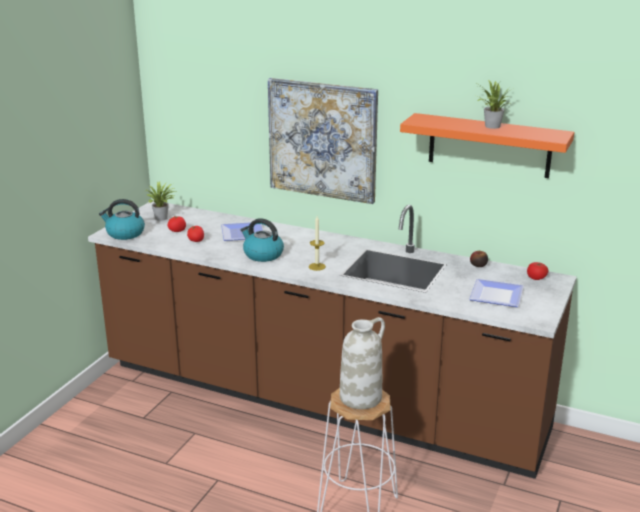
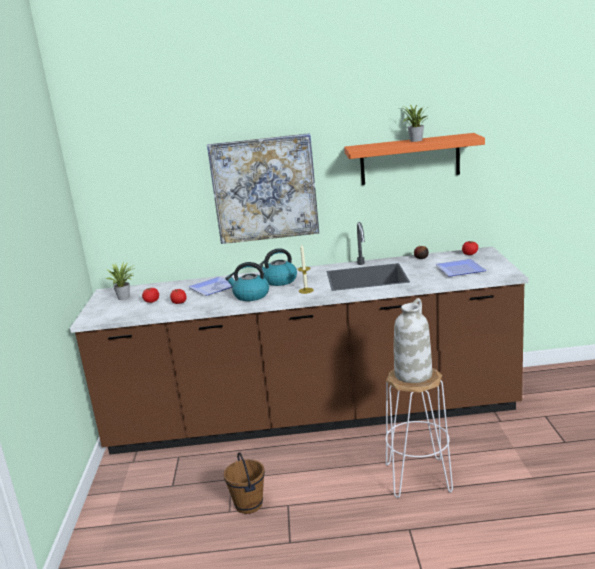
camera: 25 degrees left, 5 degrees down
(124, 233) = (104, 316): kettle -> kettle (279, 281)
(187, 464) = (249, 505): none -> brown bucket

